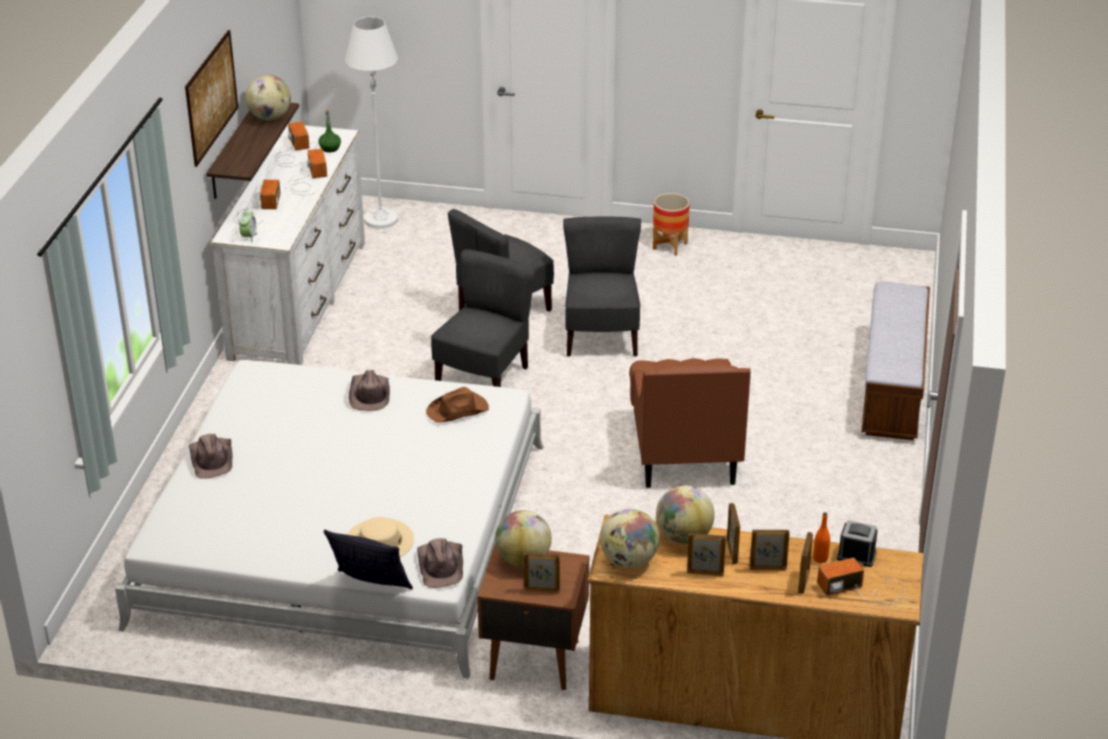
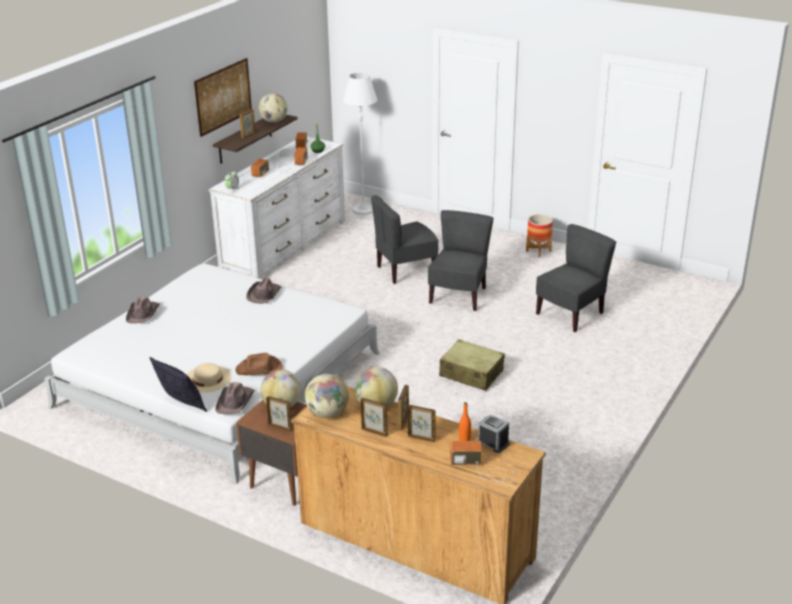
camera: 20 degrees right, 5 degrees down
(458, 410) = (312, 313): brown hat -> brown hat (259, 369)
(484, 378) = (367, 306): grey chair -> grey chair (571, 314)
(684, 452) = (471, 373): brown armchair -> beige suitcase
(803, 581) = (441, 452): picture frame -> picture frame (248, 135)
(892, 388) = (644, 360): bench -> none

